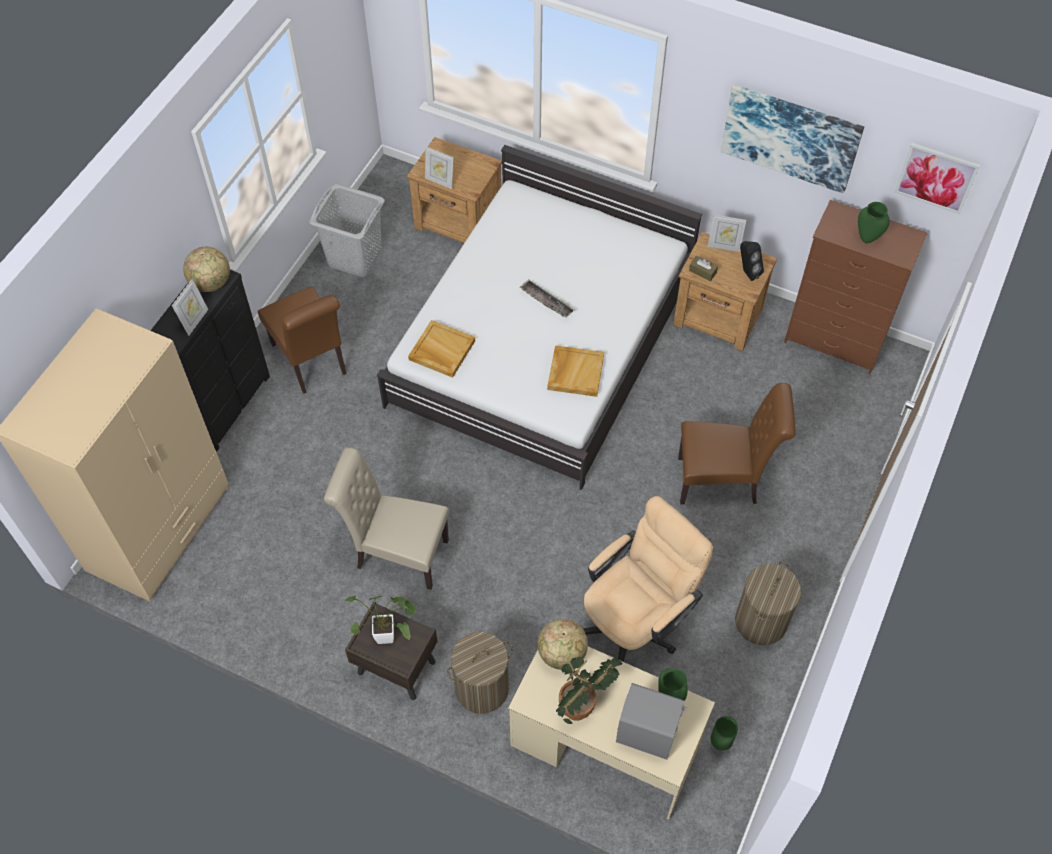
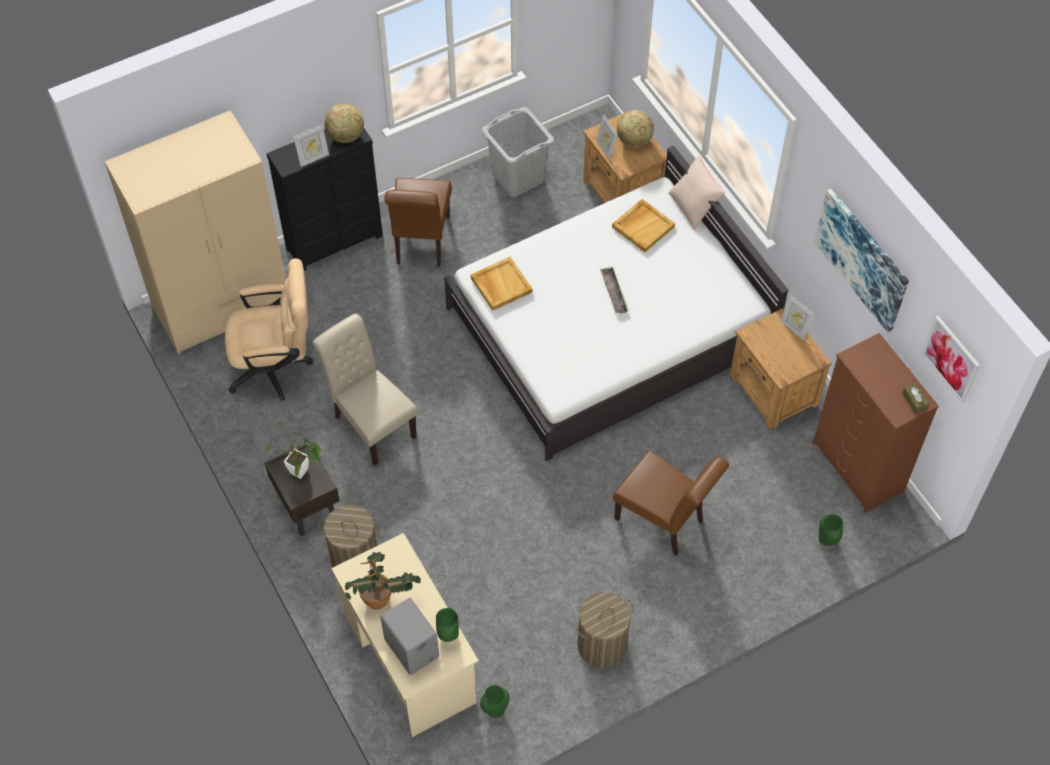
camera: 35 degrees right, 0 degrees up
(553, 191) = (694, 206): none -> beige pillow
(562, 654) = (398, 556): globe -> globe (634, 141)
(575, 372) = (590, 360): beige tray -> beige tray (643, 226)
(636, 622) = (505, 584): beige office chair -> beige office chair (276, 367)
(702, 271) = (758, 339): brown tissue box -> brown tissue box (914, 401)
(747, 272) = (795, 360): black speaker -> none
(867, 238) = (881, 382): green vase -> green vase (827, 541)

